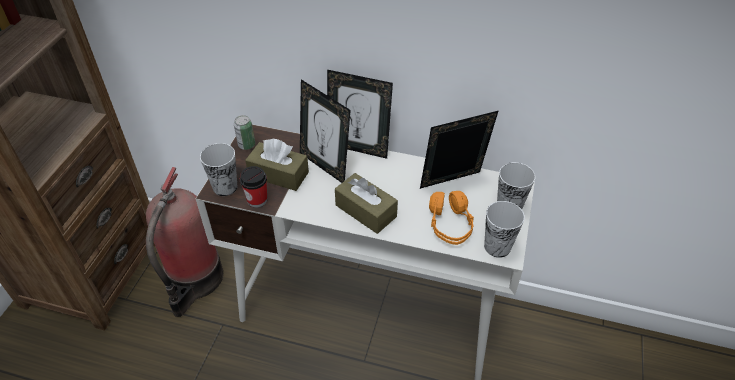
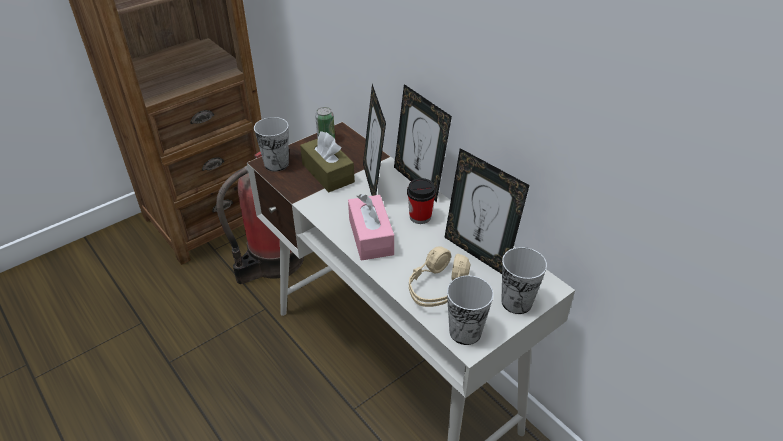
camera: 35 degrees right, 5 degrees down
(257, 200) = (290, 185): cup -> cup (420, 216)
(366, 211) = (371, 237): brown tissue box -> pink tissue box
(450, 225) = (437, 288): orange headphones -> beige headphones
(452, 184) = (478, 253): picture frame -> picture frame turned 150 degrees counterclockwise

